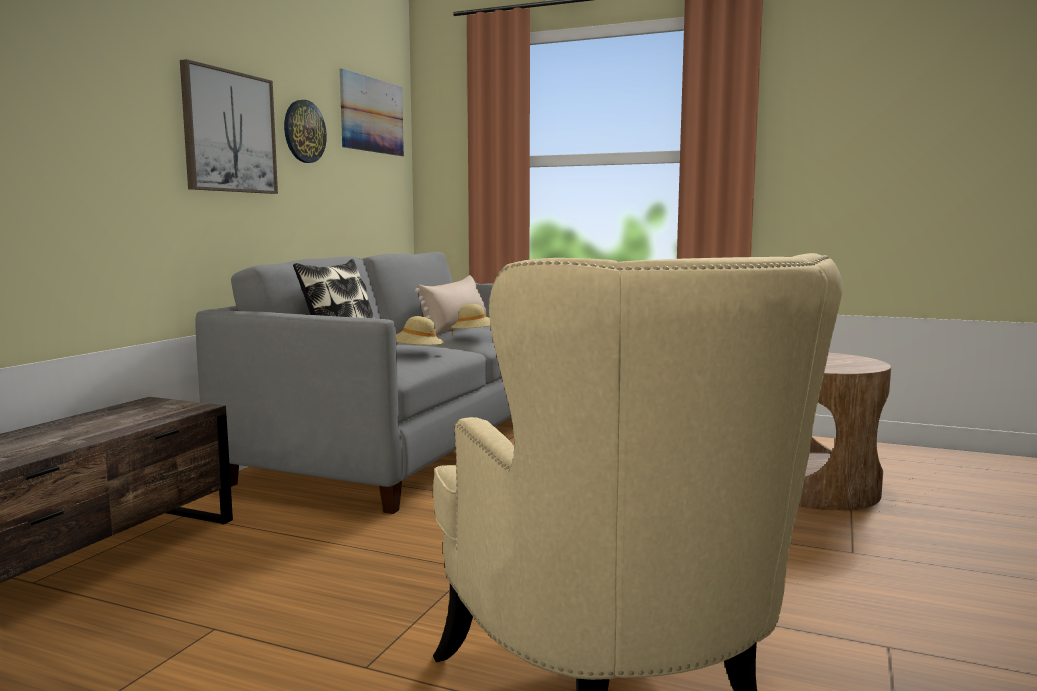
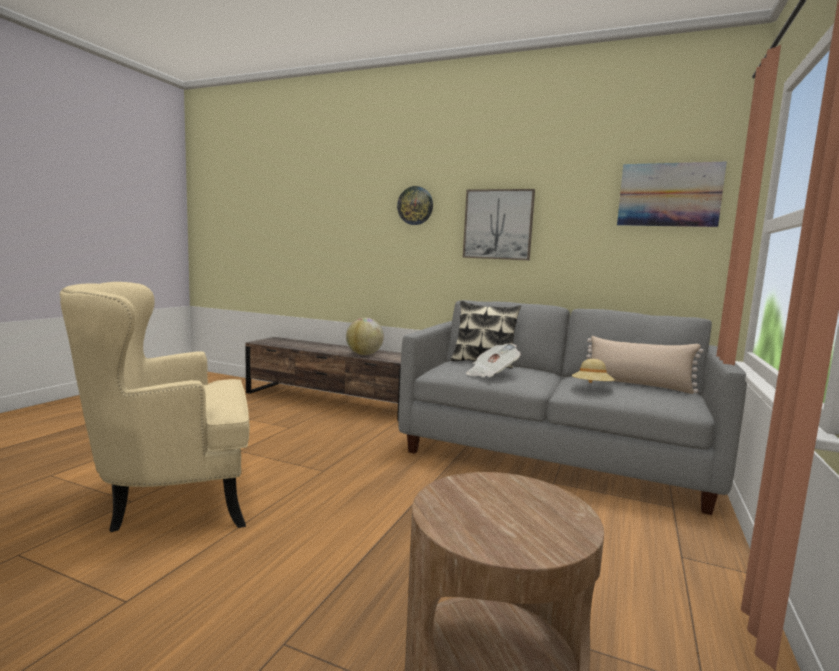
camera: 90 degrees right, 0 degrees up
(103, 428) = (364, 354): none -> globe
(304, 131) = (570, 217): wall clock -> wall clock (415, 205)
(417, 354) = (491, 374): beige hat -> newspaper

